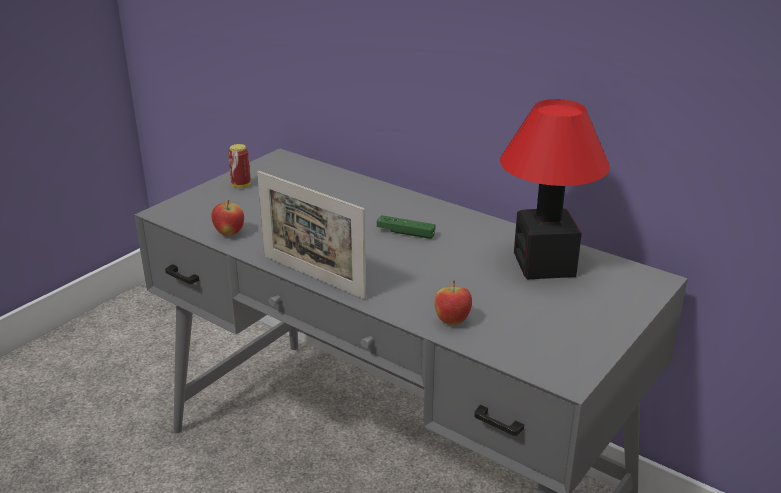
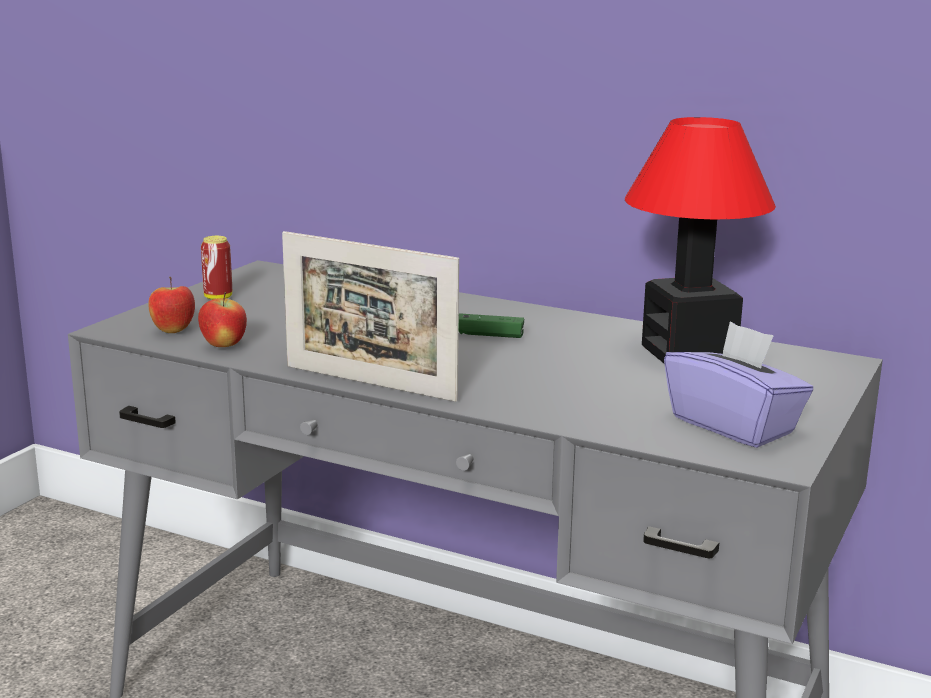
camera: 10 degrees left, 10 degrees down
(452, 321) = (591, 416): apple -> apple (173, 331)
(549, 339) = (733, 425): none -> purple tissue box

